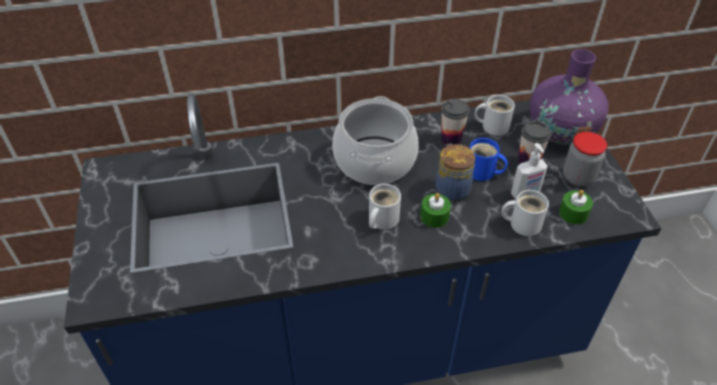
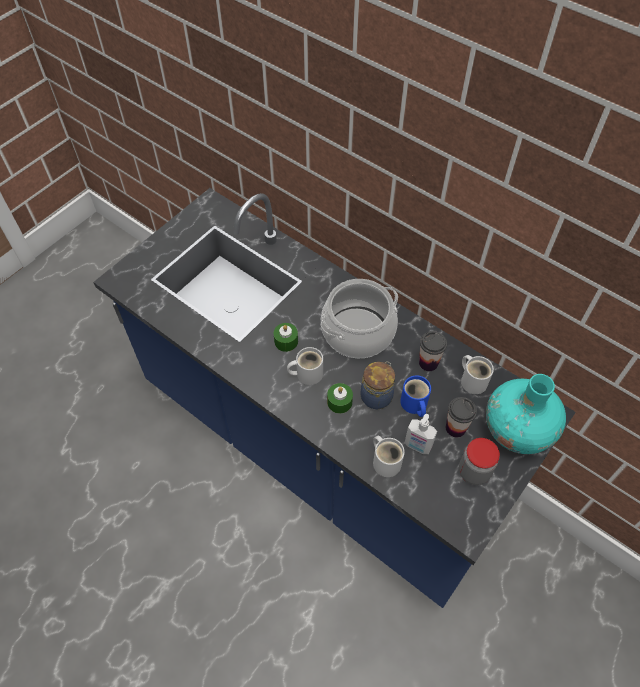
camera: 50 degrees right, 10 degrees up
(561, 131) = (517, 430): purple vase -> turquoise vase
(573, 213) = (429, 489): green candle -> green candle (286, 341)

